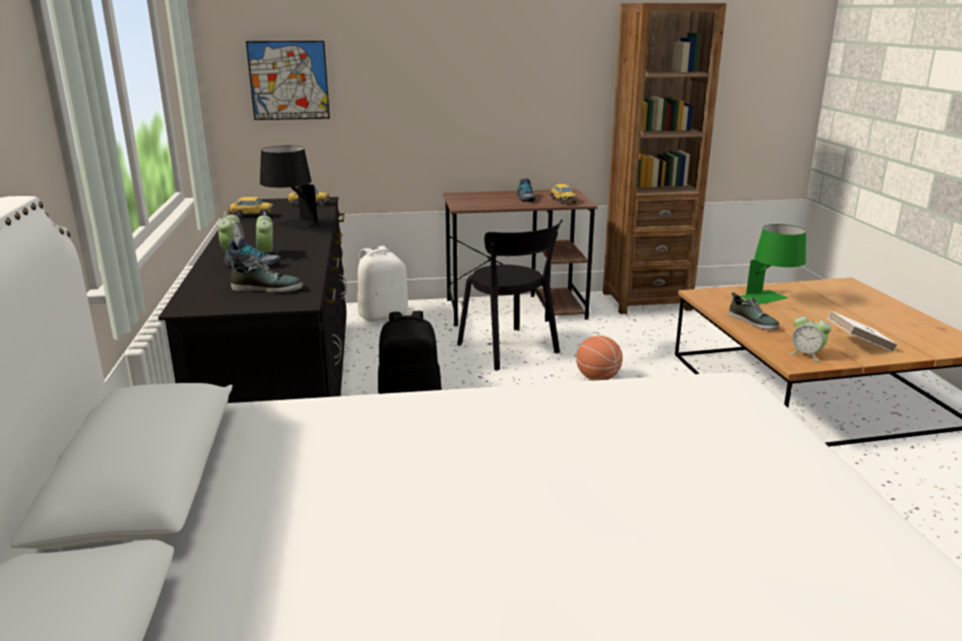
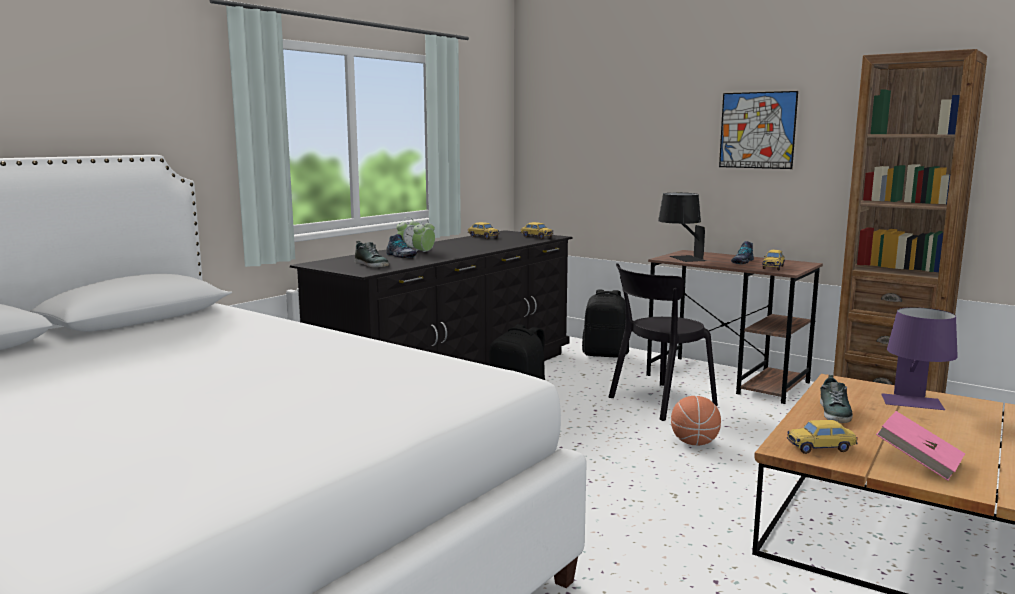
camera: 45 degrees right, 10 degrees down
(289, 80) = (569, 140): picture -> picture (757, 130)
(292, 226) = (487, 244): black table lamp -> black table lamp (680, 259)
(383, 315) = (605, 354): white backpack -> black backpack
(510, 350) = (658, 402): black chair -> black chair turned 45 degrees clockwise
(771, 300) = (914, 405): green table lamp -> purple table lamp
(806, 354) = (821, 448): alarm clock -> toy car
(859, 344) = (918, 462): white book -> pink book

